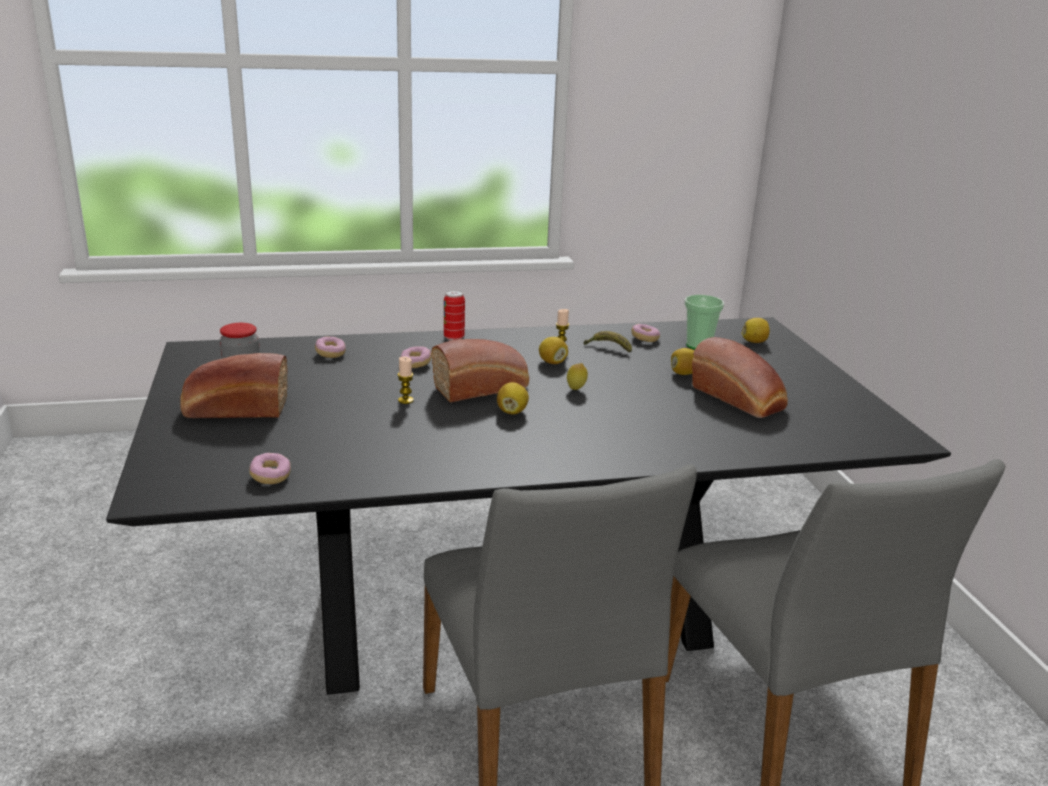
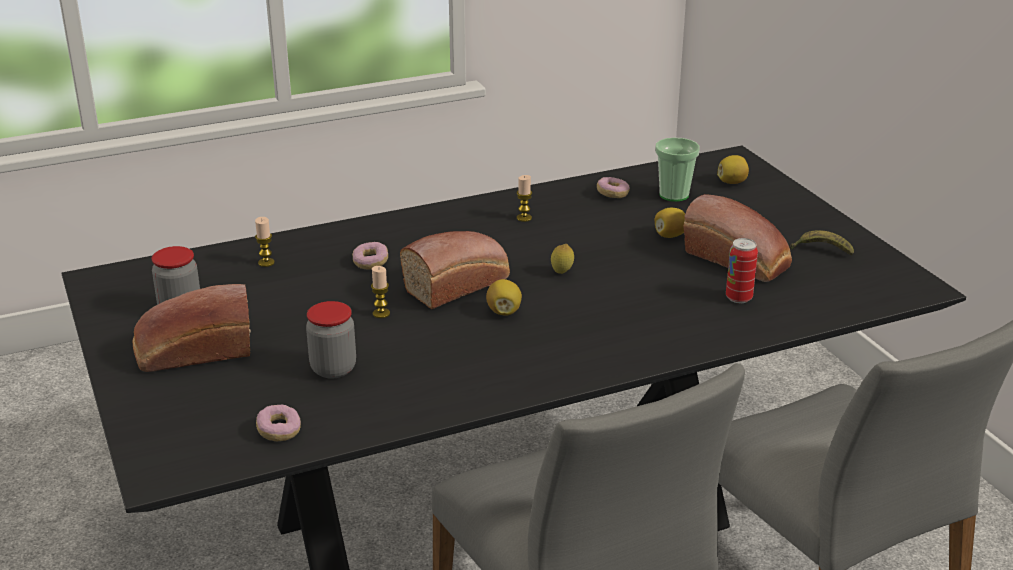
camera: 10 degrees left, 5 degrees up
(330, 354) = (266, 263): donut -> candle
(343, 435) = (333, 369): none -> jar
(454, 338) = (398, 221): can -> can (738, 298)
(552, 362) = (522, 240): lemon -> none
(608, 348) = (577, 212): banana -> banana (821, 250)

